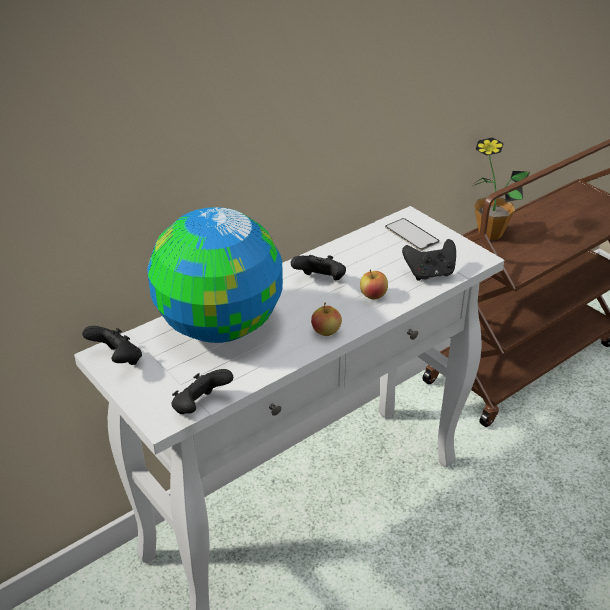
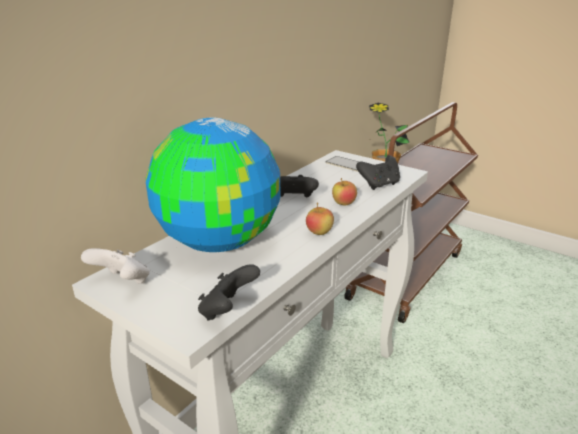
camera: 15 degrees left, 10 degrees down
(117, 360) = (122, 282): black game controller -> white game controller

